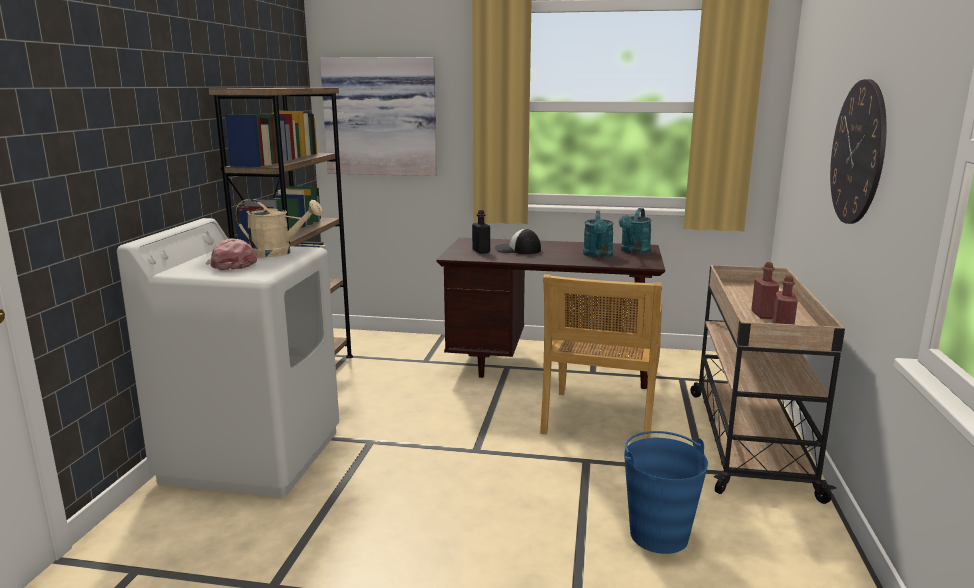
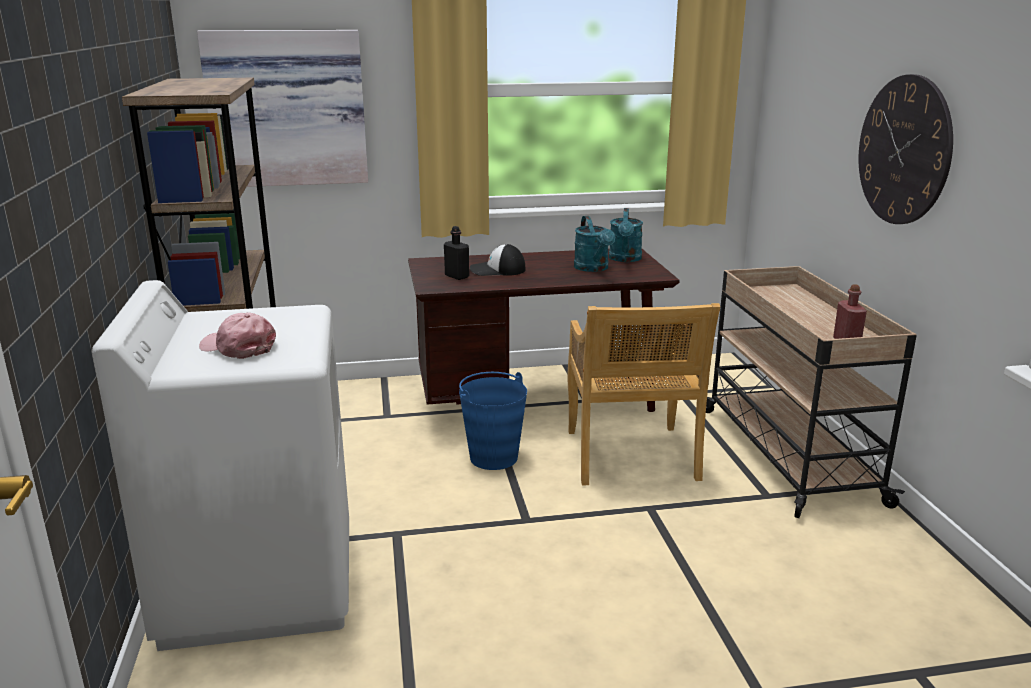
camera: 20 degrees left, 5 degrees up
(278, 253) = (278, 320): beige watering can -> none
(658, 535) = (772, 576): blue bucket -> blue bucket (493, 457)
(762, 315) = (811, 324): red bottle -> none

